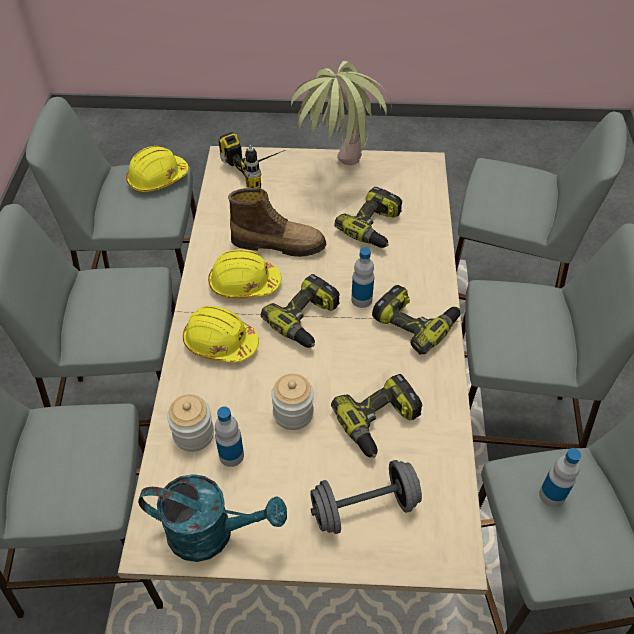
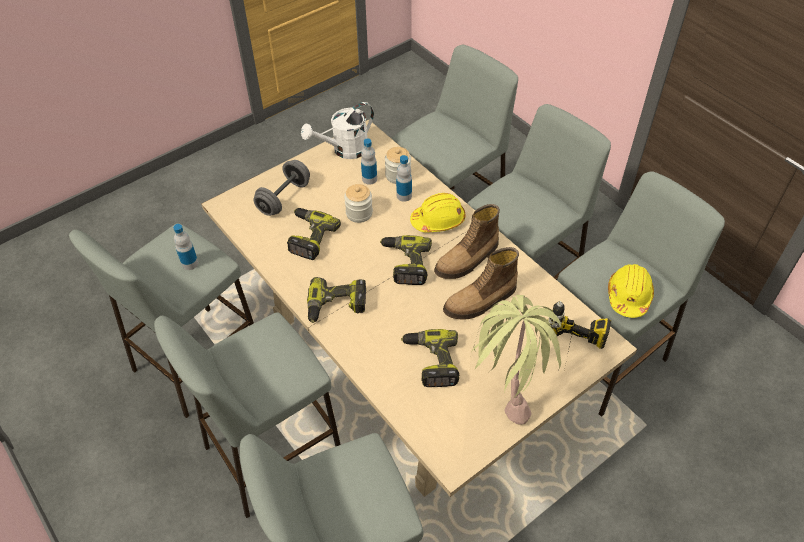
camera: 140 degrees right, 0 degrees up
(212, 533) = (344, 150): turquoise watering can -> white watering can
(244, 284) = (468, 260): yellow hard hat -> boot
(361, 299) = (385, 299): bottle -> bottle (404, 196)

